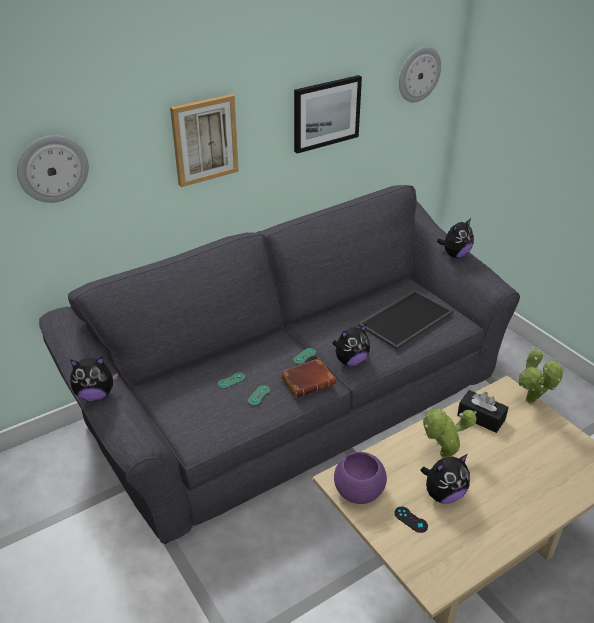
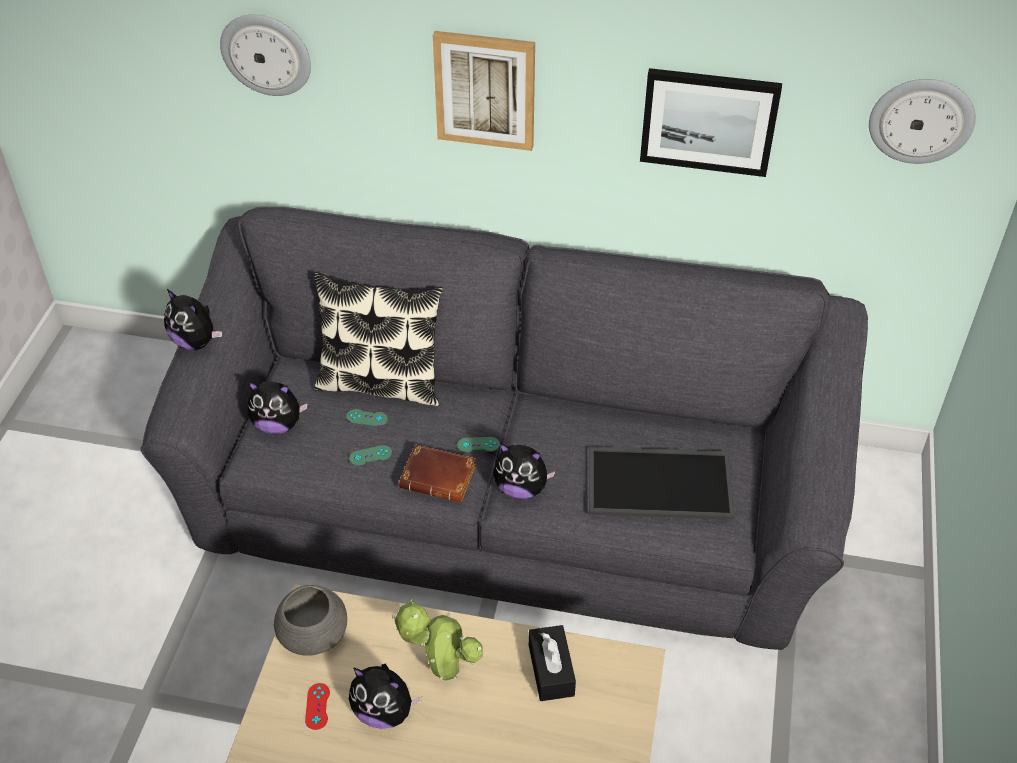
camera: 45 degrees right, 10 degrees up
(214, 361) = (381, 383): none -> pillow
(358, 491) = (312, 636): purple bowl -> grey bowl
(411, 519) = (317, 706): black game controller -> red game controller
(455, 255) = (816, 438): plush toy -> plush toy (278, 425)
(531, 403) = (638, 705): potted plant -> none

